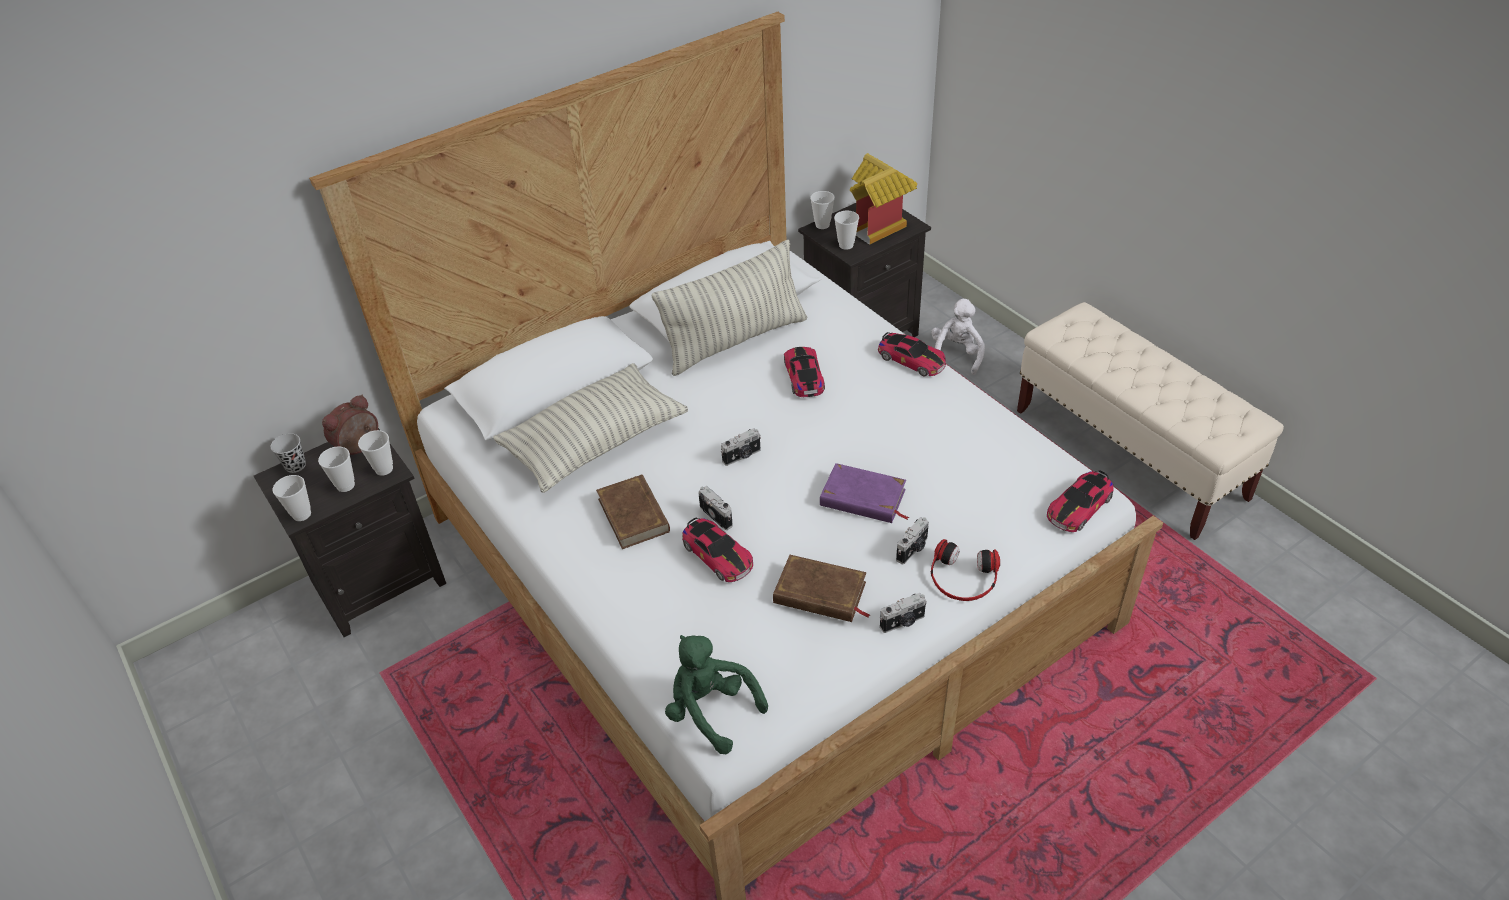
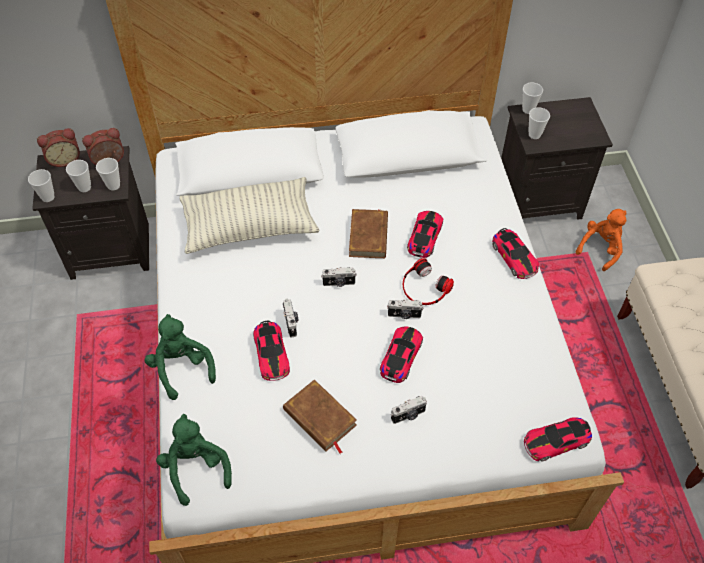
camera: 25 degrees right, 10 degrees up
(295, 466) = (64, 159): black cup -> alarm clock
(617, 616) = (182, 368): none -> green plush toy
(634, 515) = (239, 295): brown book -> brown book (369, 236)
(735, 341) = (396, 185): pillow -> none
(863, 498) = (401, 356): purple book -> toy car
(880, 226) = (572, 128): toy house -> none
(903, 622) = (363, 469): camera -> camera (404, 315)
(956, 355) = (600, 248): white plush toy -> orange plush toy
(963, 577) = (429, 455): headphones -> headphones (424, 287)

